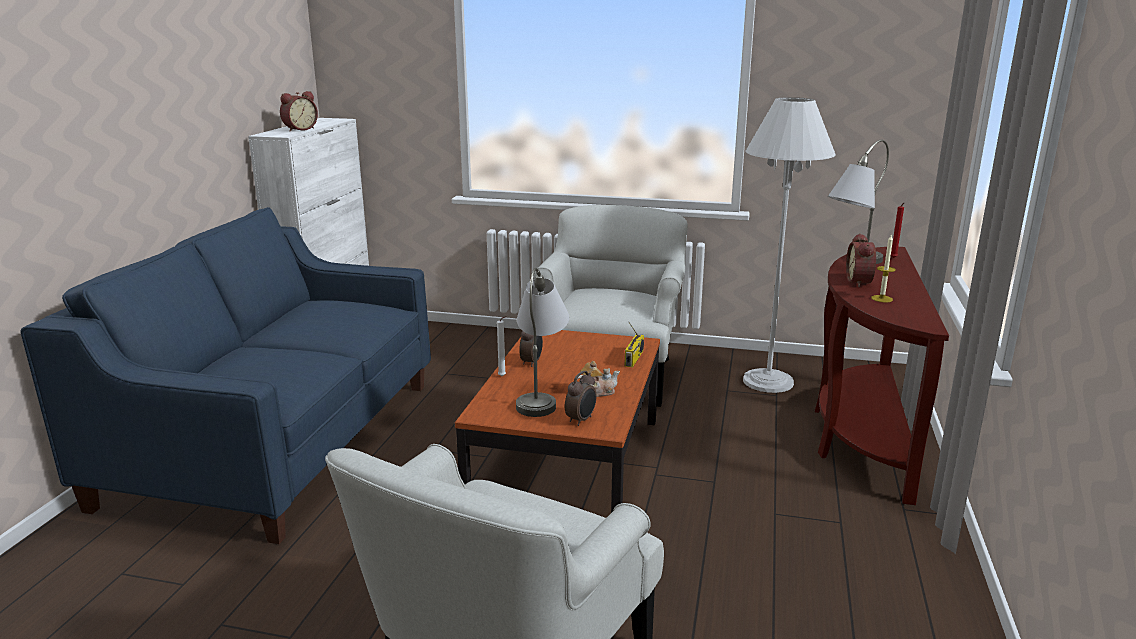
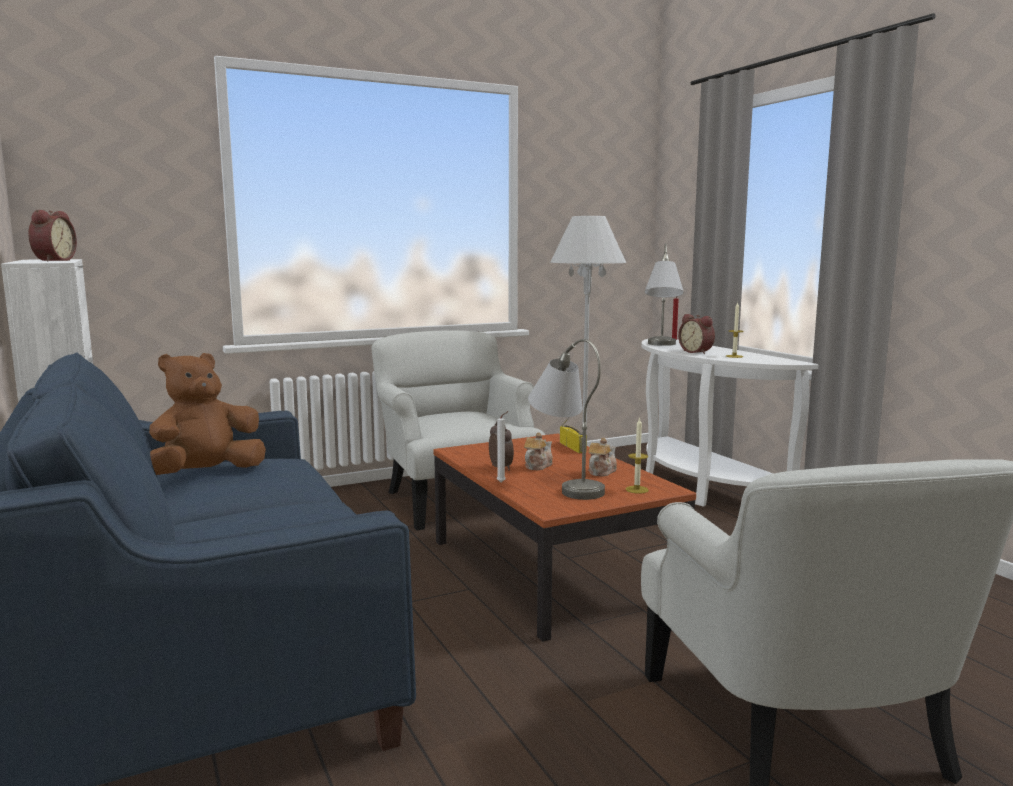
camera: 40 degrees left, 10 degrees down
(318, 312) = (206, 474): none -> brown plush toy
(562, 369) = (537, 466): none -> teapot
(581, 420) = (637, 489): alarm clock -> candle
(861, 436) = (699, 487): brown console table -> white console table

